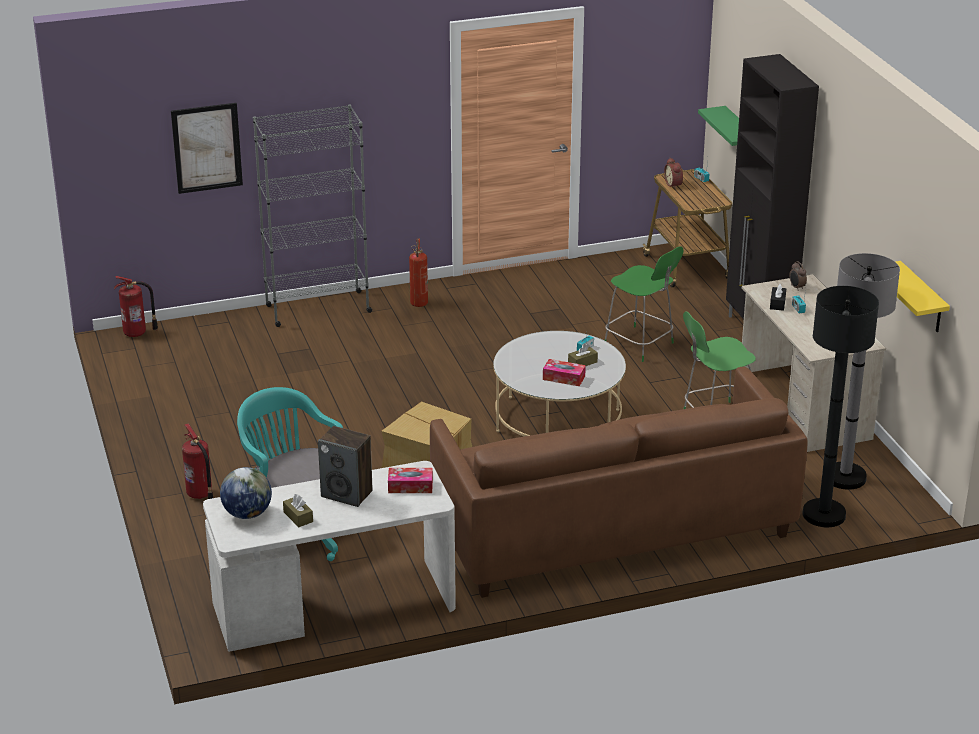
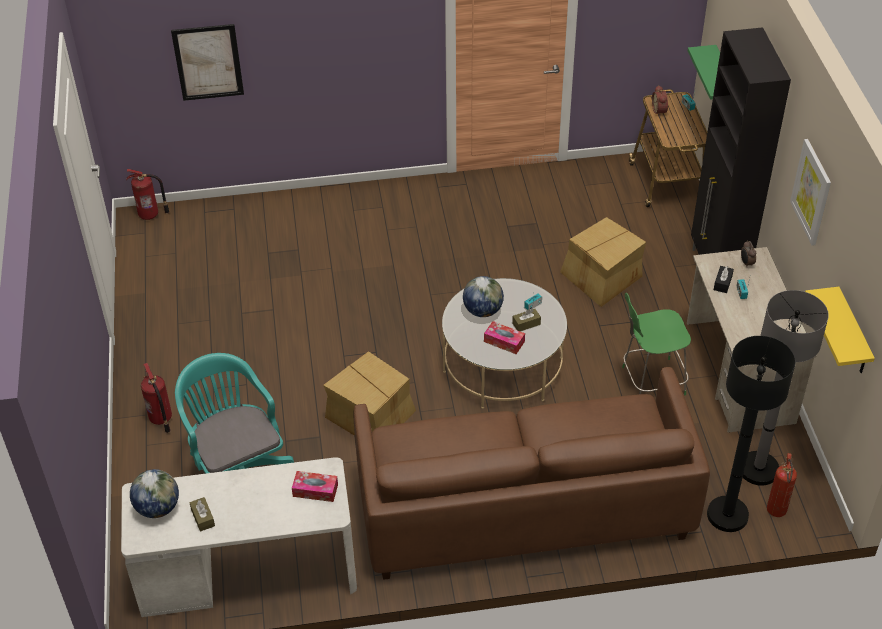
camera: 10 degrees right, 15 degrees up
(317, 309) = (316, 201): grey bookcase -> none
(347, 494) = (255, 493): speaker -> none
(419, 305) = (408, 206): fire extinguisher -> fire extinguisher (776, 514)
(534, 357) = (482, 311): none -> globe
(640, 345) = (601, 277): green chair -> cardboard box
(856, 185) = (811, 192): none -> picture

